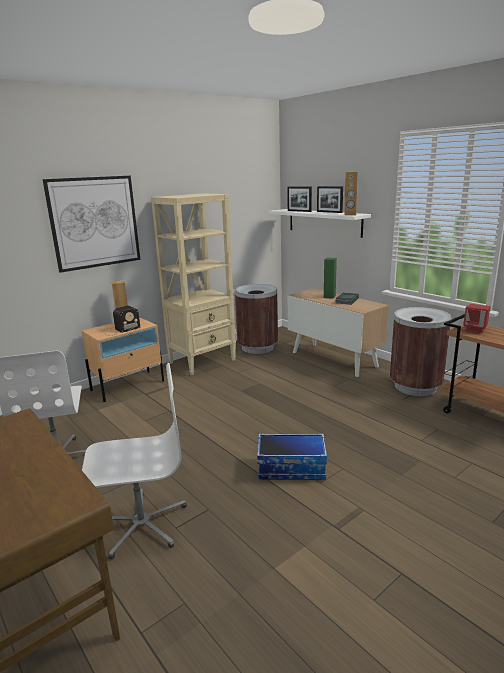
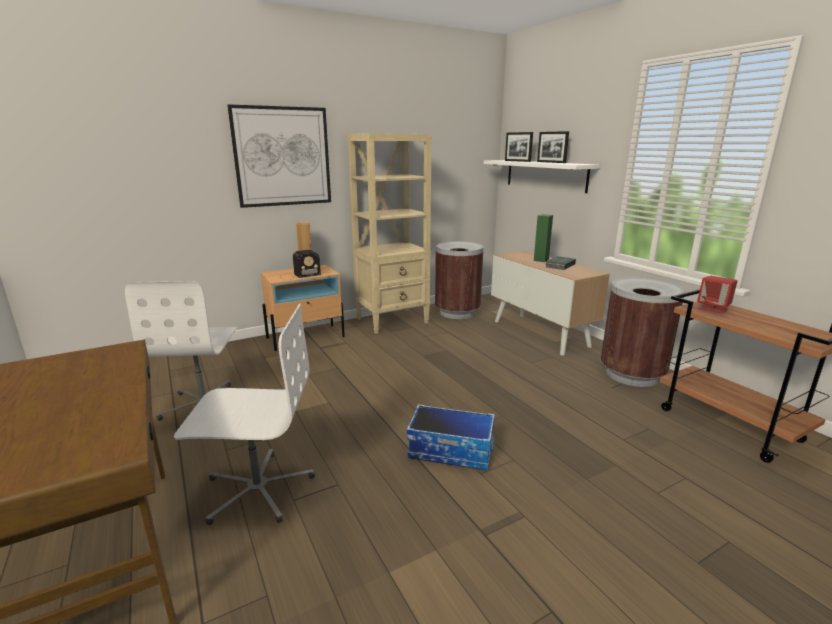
camera: 10 degrees right, 0 degrees up
(350, 214) = (573, 164): brown speaker -> none

